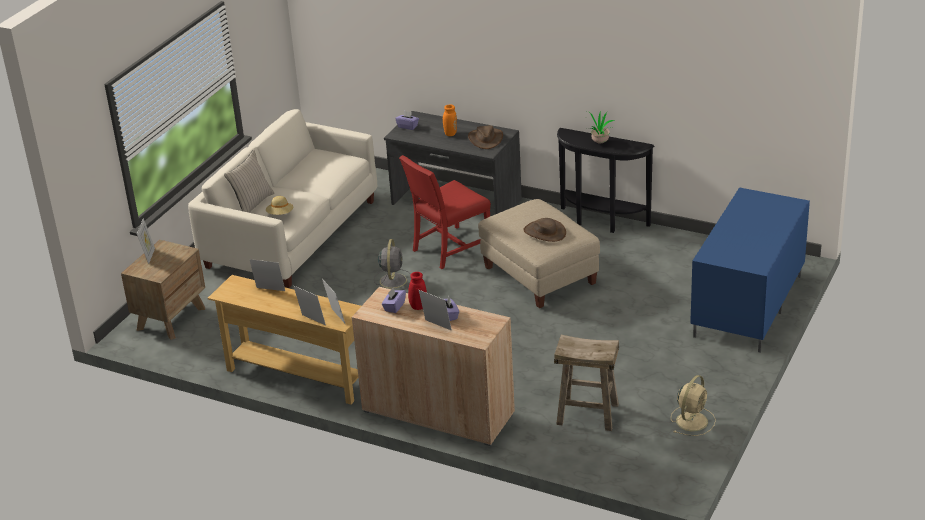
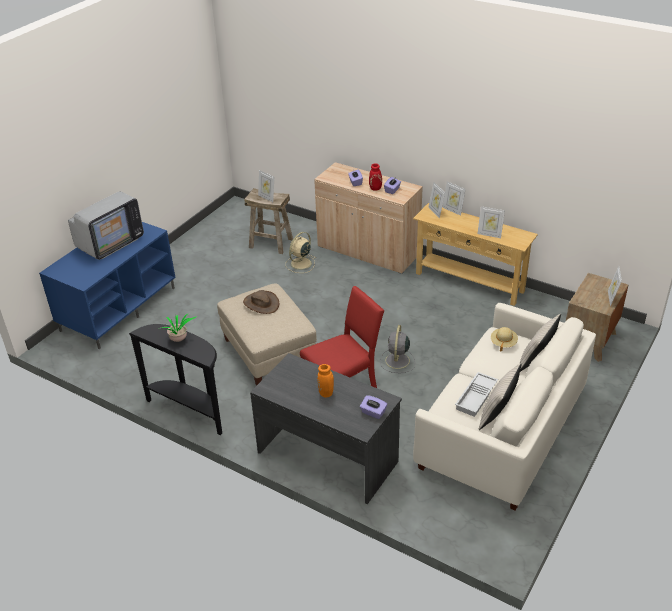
camera: 175 degrees left, 5 degrees up
(300, 164) = (497, 414): none -> beige pillow
(316, 171) = (476, 397): none -> white tray
(436, 326) = (364, 176): picture frame -> picture frame (267, 197)
(485, 139) = (289, 381): brown hat -> none
(692, 420) = (207, 235): beige fan -> beige fan (300, 264)
(753, 238) = (110, 243): none -> television

